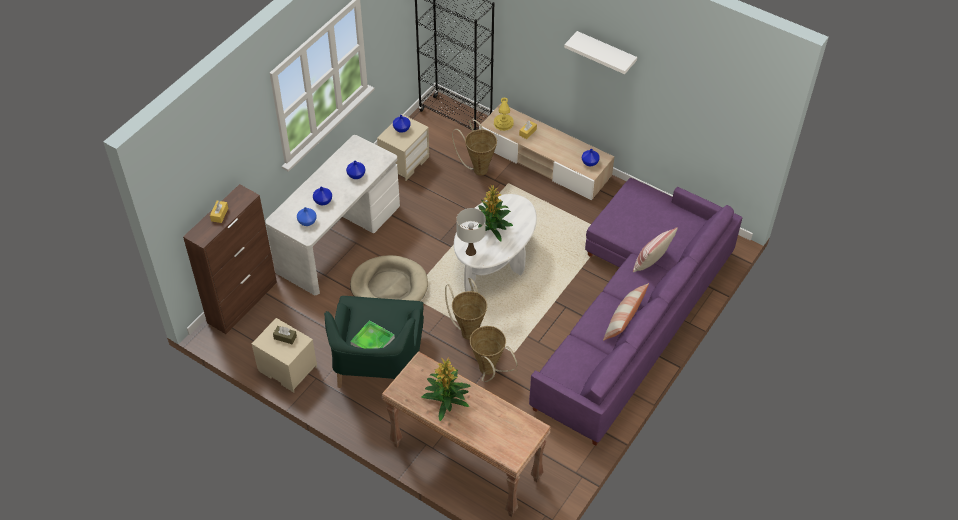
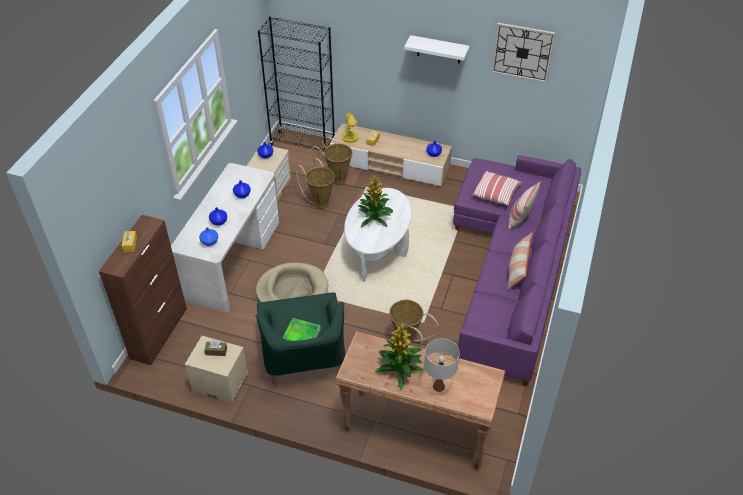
camera: 15 degrees left, 5 degrees down
(468, 330) = (376, 312): basket -> basket (319, 203)
(470, 251) = (363, 241): white table lamp -> white table lamp (438, 386)
(636, 227) = (496, 194): none -> pillow
(692, 78) = (522, 52): none -> wall clock

